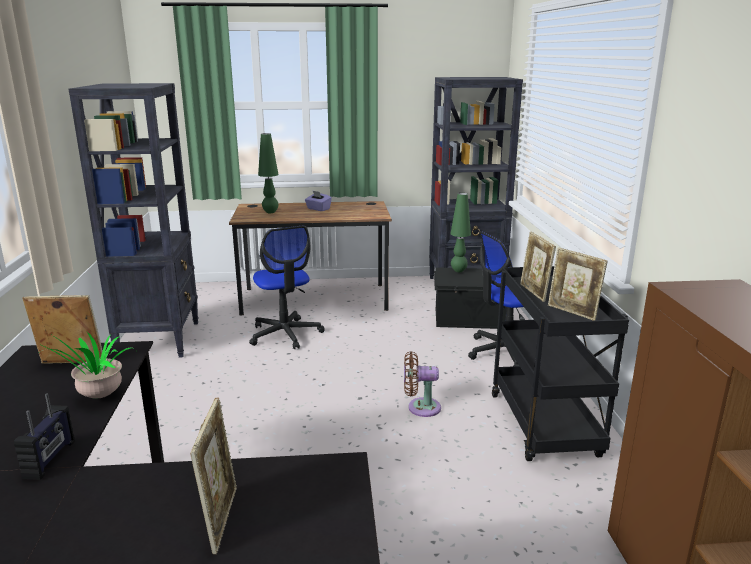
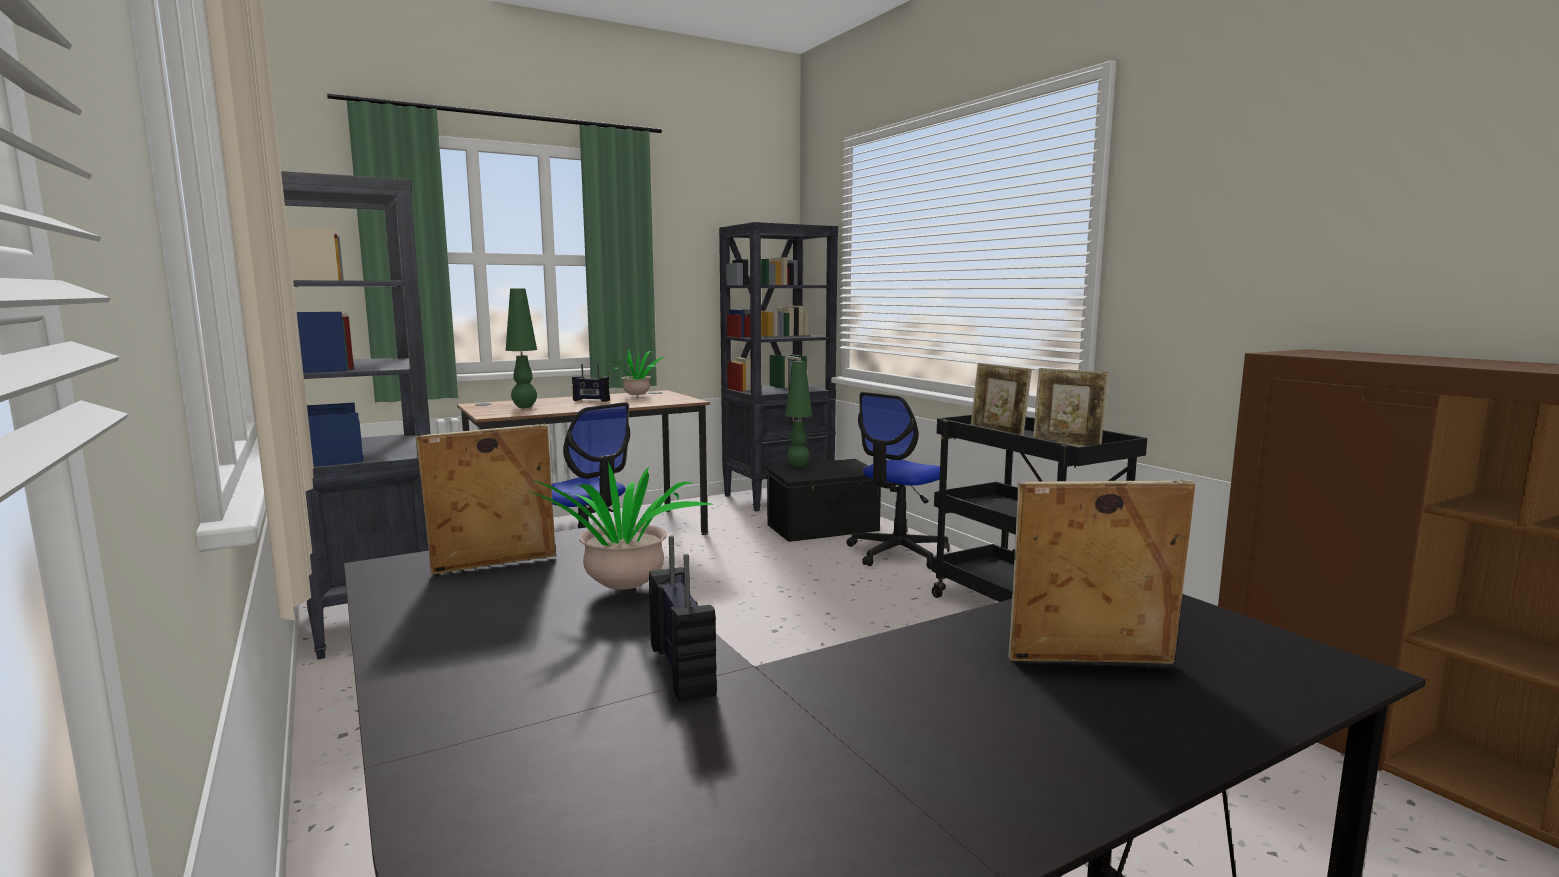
camera: 25 degrees left, 10 degrees down
(221, 518) = (1090, 665): picture frame -> picture frame turned 60 degrees counterclockwise
(318, 209) = (591, 400): purple tissue box -> radio
(353, 207) = (637, 396): none -> potted plant
(420, 407) = (864, 625): brown fan -> none

